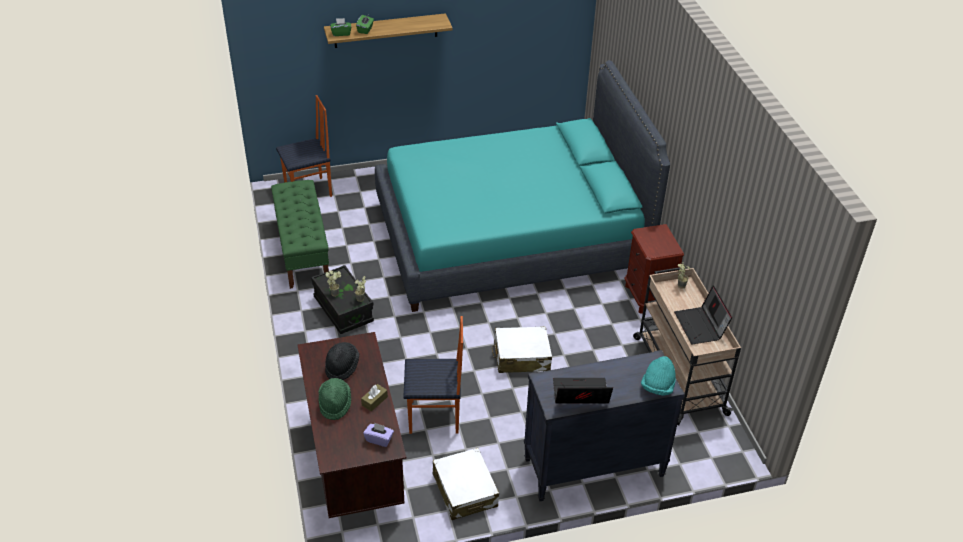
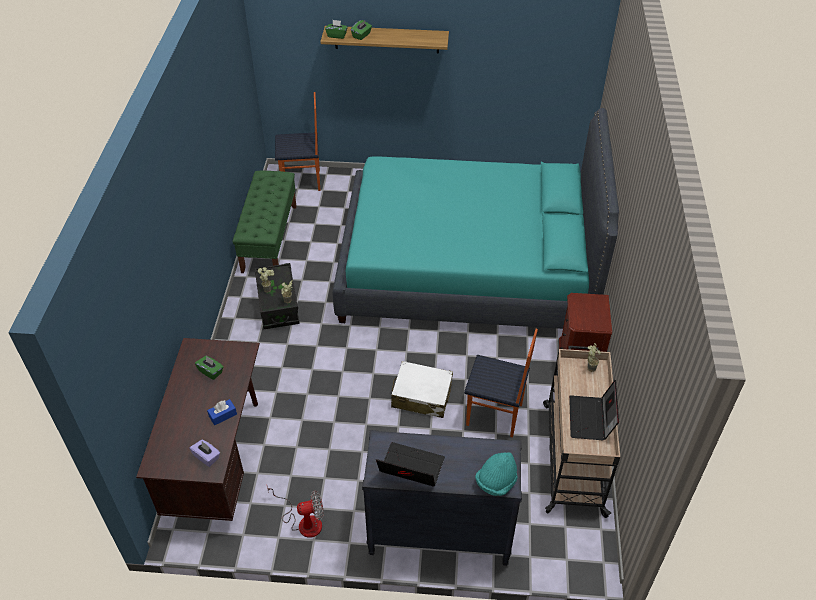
camera: 20 degrees right, 5 degrees up
(335, 404) = (185, 408): green hat -> none
(342, 367) = (211, 372): black hat -> green tissue box
(374, 401) = (223, 415): brown tissue box -> blue tissue box
(434, 418) = (310, 437): chair -> chair (494, 416)
(465, 490) = (303, 521): white suitcase -> fan

